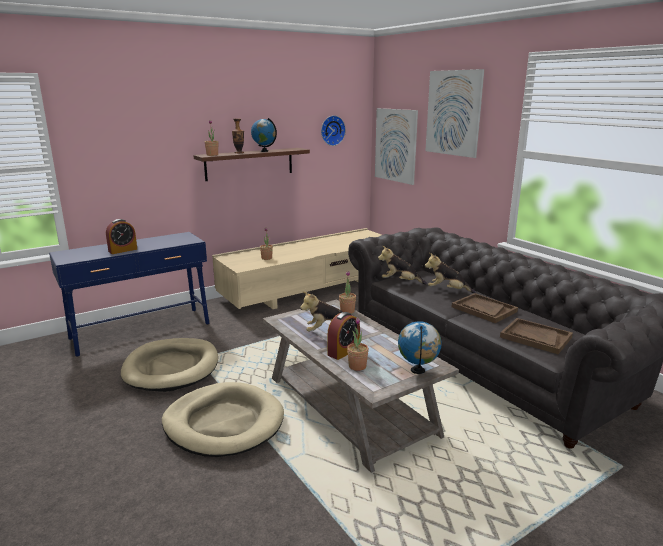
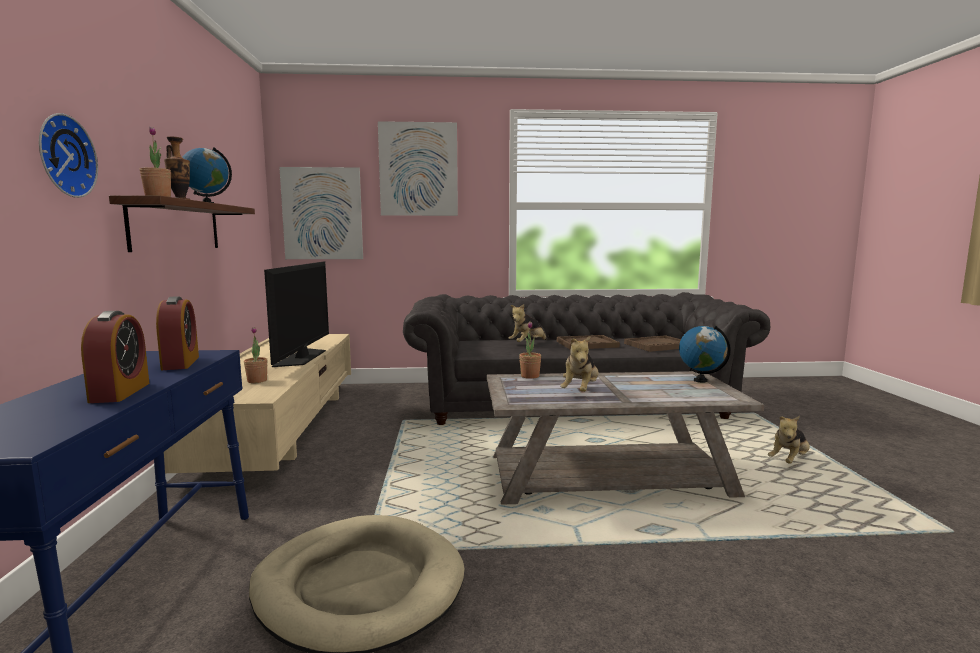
camera: 60 degrees left, 10 degrees down
(224, 423) = (591, 568): beige dog bed -> none
(322, 250) = (302, 357): none -> television
(332, 130) = (243, 189): wall clock -> wall clock (63, 156)
(343, 351) = (637, 394): alarm clock -> alarm clock (180, 363)
(357, 366) = (678, 395): potted plant -> none
(400, 282) = (480, 349): plush toy -> plush toy (789, 461)

